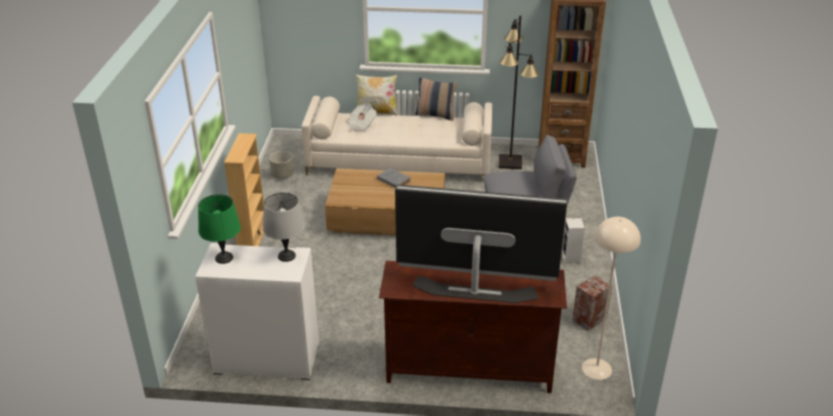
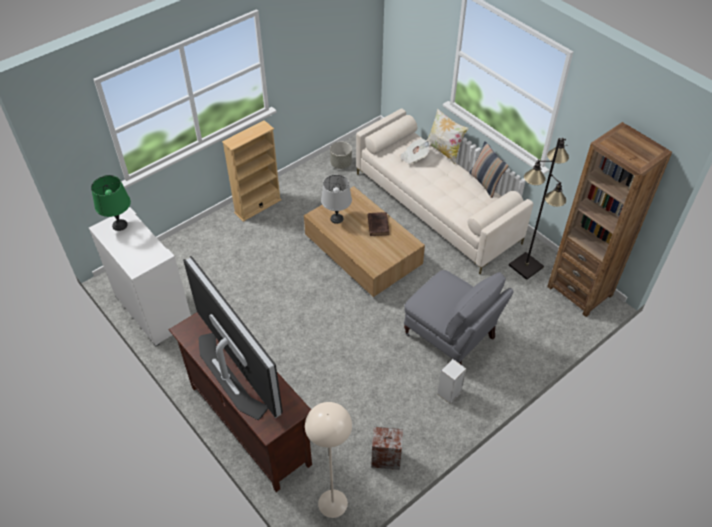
camera: 45 degrees right, 15 degrees up
(286, 256) = (152, 251): grey table lamp -> grey table lamp (337, 218)
(393, 180) = (378, 225): grey book -> brown book

